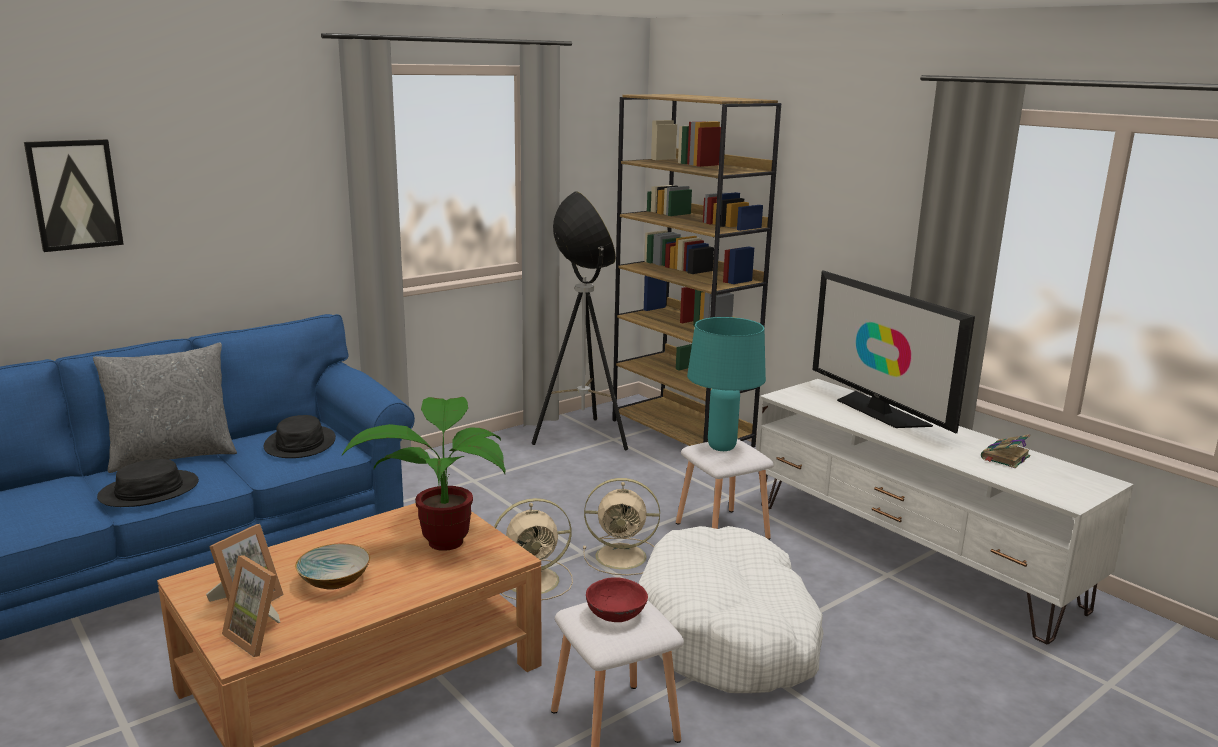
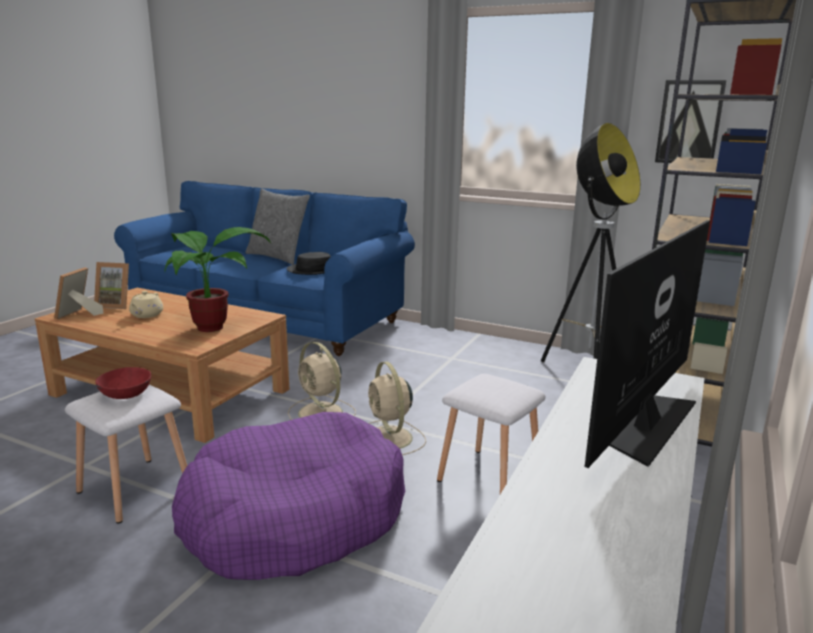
camera: 65 degrees right, 0 degrees up
(74, 194) = (286, 97): picture -> picture (689, 122)
(149, 491) = (230, 263): black hat -> none
(334, 580) = (146, 315): bowl -> beige teapot
(721, 447) = (494, 384): turquoise table lamp -> none
(728, 633) = (294, 517): white dog bed -> purple dog bed
(1004, 457) = (599, 540): book -> none

